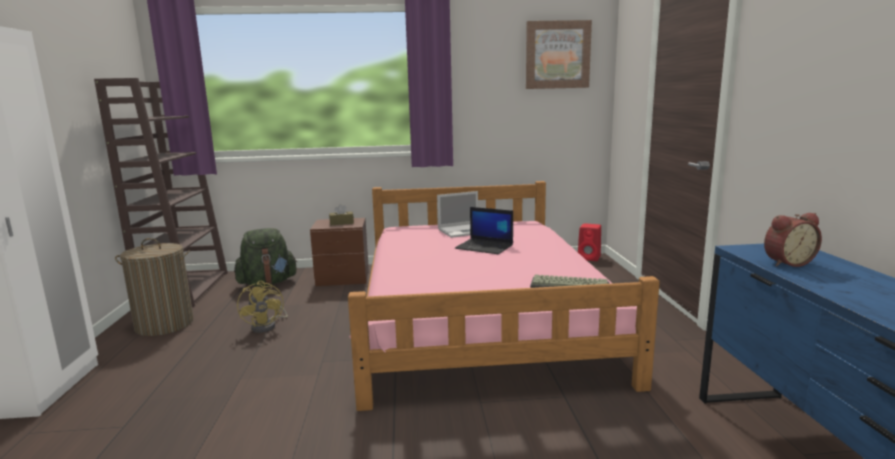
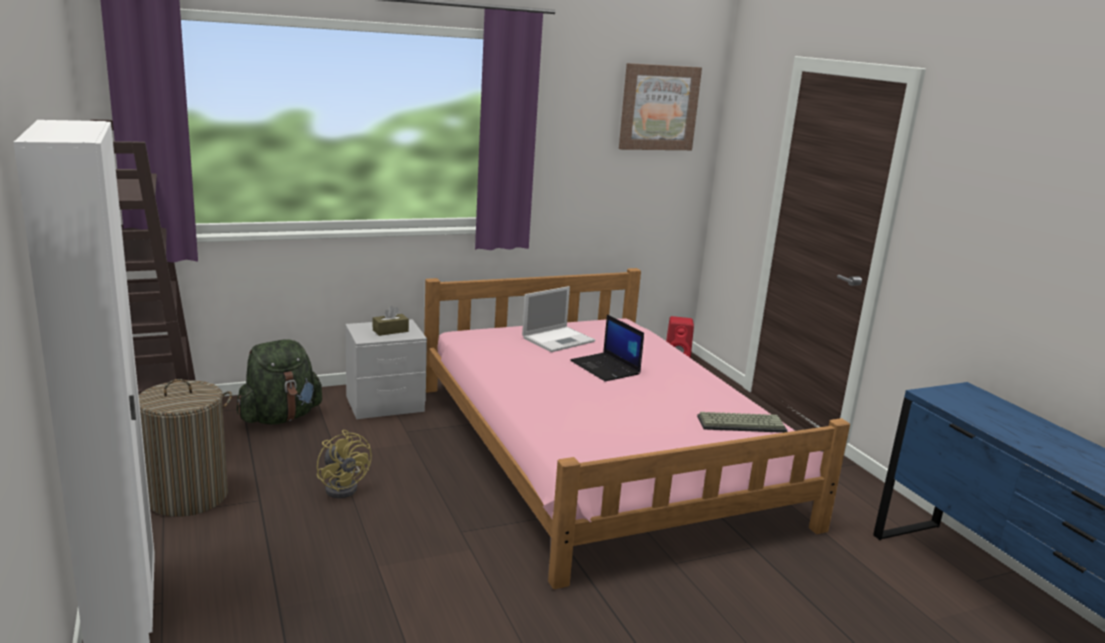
camera: 20 degrees left, 5 degrees up
(343, 278) = (385, 404): brown nightstand -> grey nightstand
(485, 247) = (606, 368): laptop -> laptop turned 45 degrees clockwise
(786, 262) = (976, 412): alarm clock -> none

